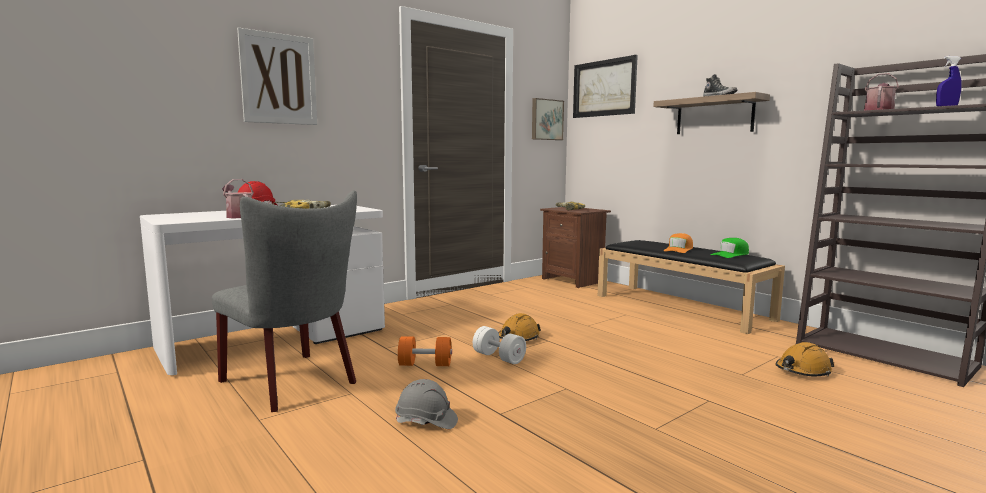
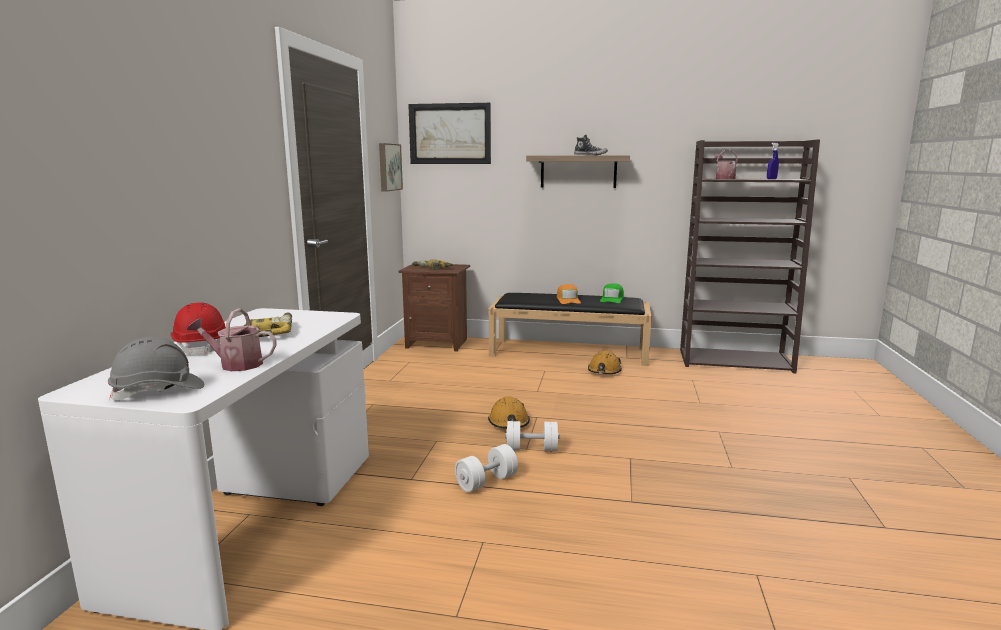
camera: 40 degrees left, 5 degrees up
(278, 79) = (173, 137): picture -> none
(294, 383) = (403, 560): grey chair -> none
(425, 364) = (486, 482): orange dumbbell -> white dumbbell
(426, 421) = (598, 535): grey hard hat -> grey hard hat (159, 391)
(802, 371) = (721, 388): orange hard hat -> orange hard hat (604, 371)

